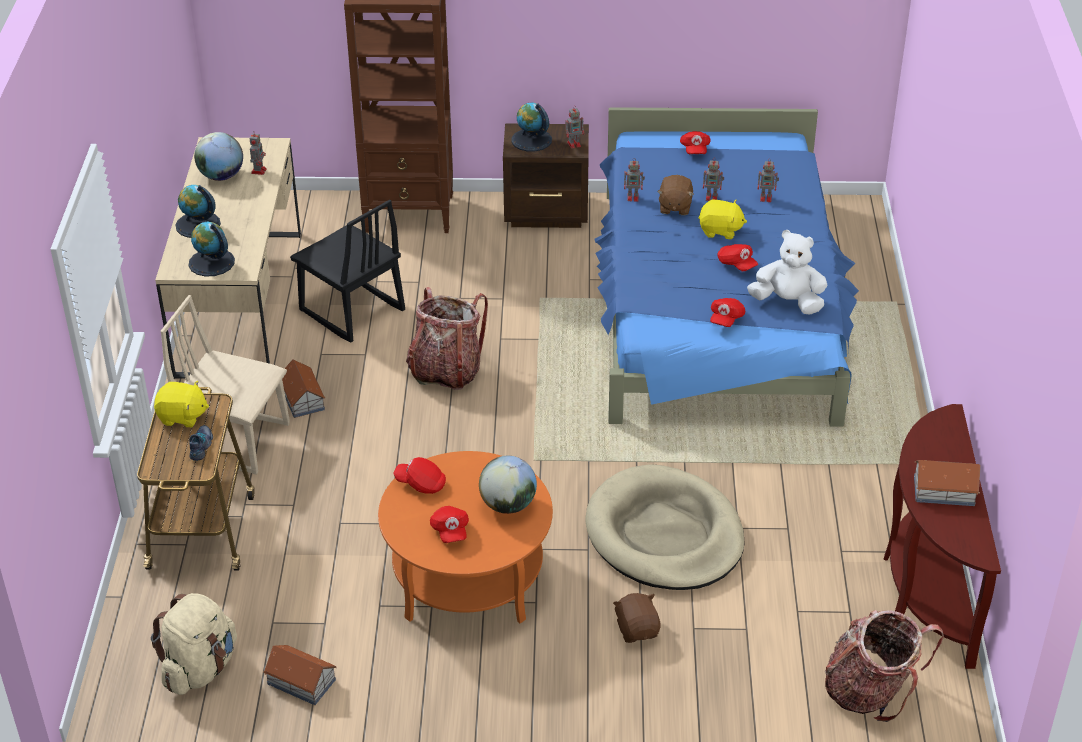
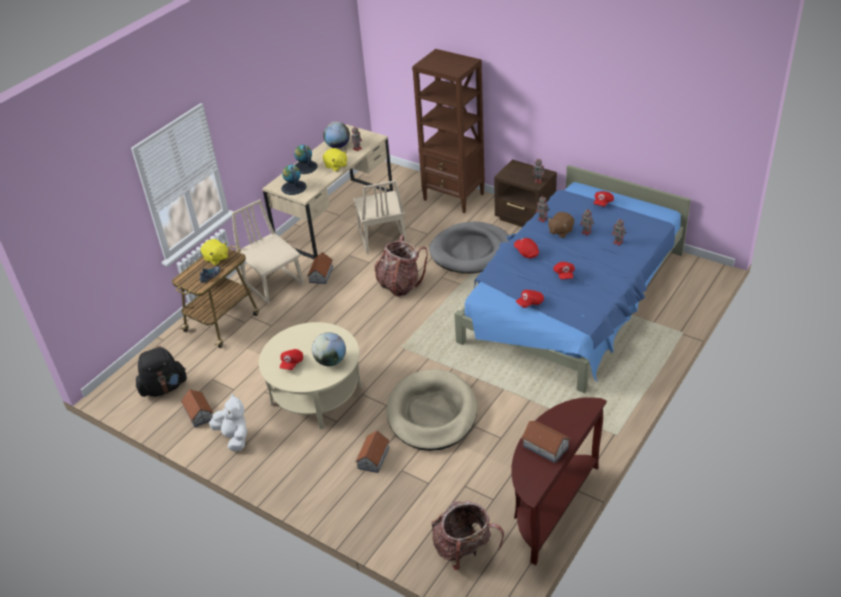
camera: 35 degrees right, 0 degrees up
(200, 668) = (164, 388): beige backpack -> black backpack
(351, 311) = (381, 238): black chair -> beige chair
(421, 483) = (301, 334): red cap -> red cap (526, 252)
(468, 577) = (316, 395): orange coffee table -> beige coffee table
(510, 286) = (471, 251): none -> grey dog bed
(531, 140) = (517, 172): globe -> none
(637, 629) = (373, 458): brown plush toy -> toy house
(720, 231) = (573, 253): yellow plush toy -> yellow plush toy (336, 166)
(788, 302) = (574, 306): white plush toy -> white plush toy (234, 437)

